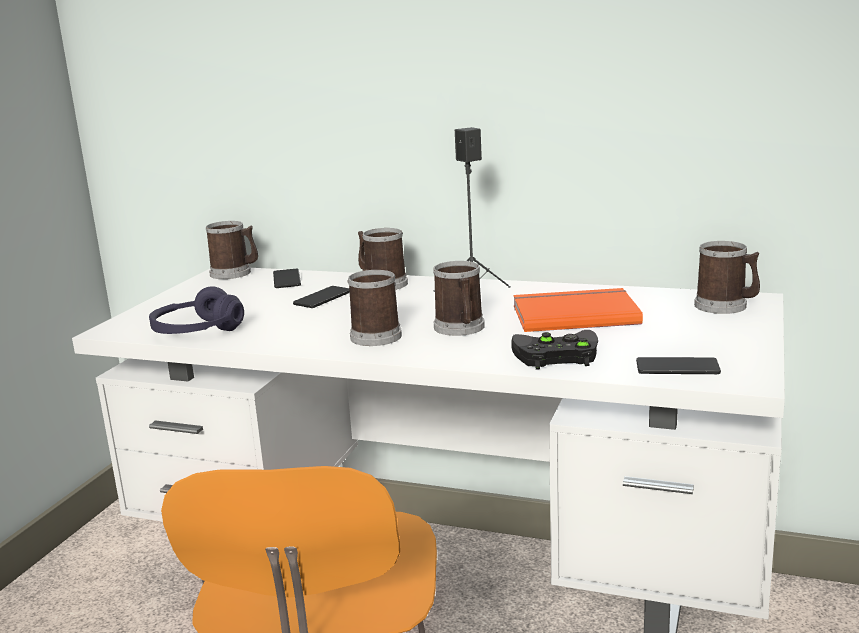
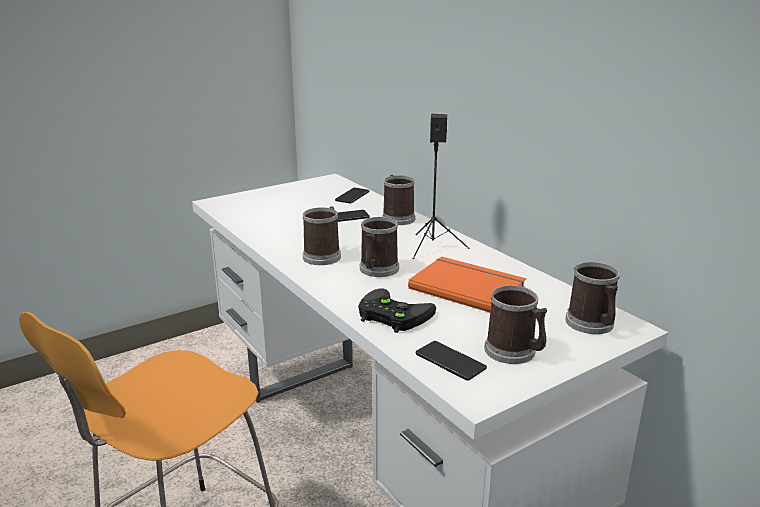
camera: 35 degrees right, 5 degrees up
(197, 331) = (247, 218): purple headphones -> none
(235, 273) = (335, 182): mug -> mug (515, 352)

